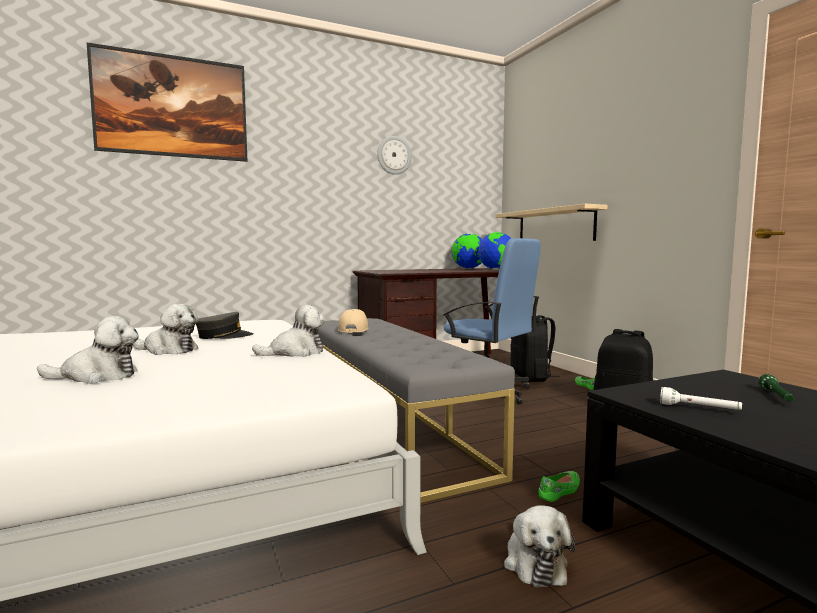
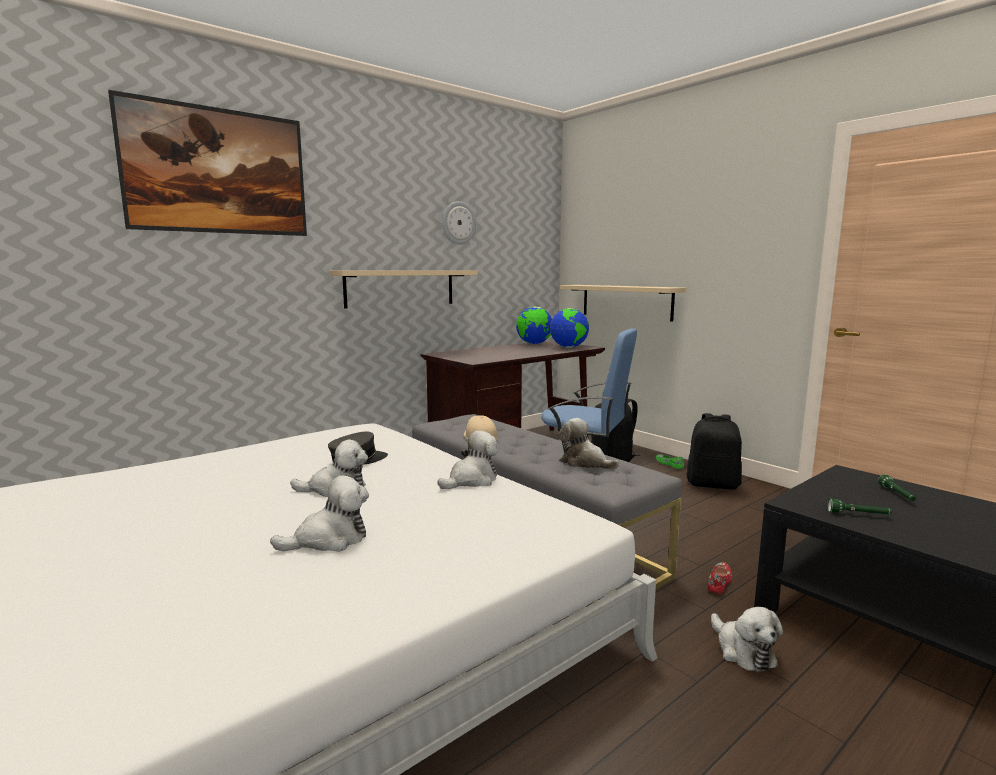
camera: 15 degrees left, 5 degrees up
(335, 210) = (400, 288): none -> beige shelf
(426, 350) = (584, 462): none -> plush toy
(560, 491) = (719, 582): green shoe -> red shoe
(699, 409) = (858, 514): white flashlight -> green flashlight

